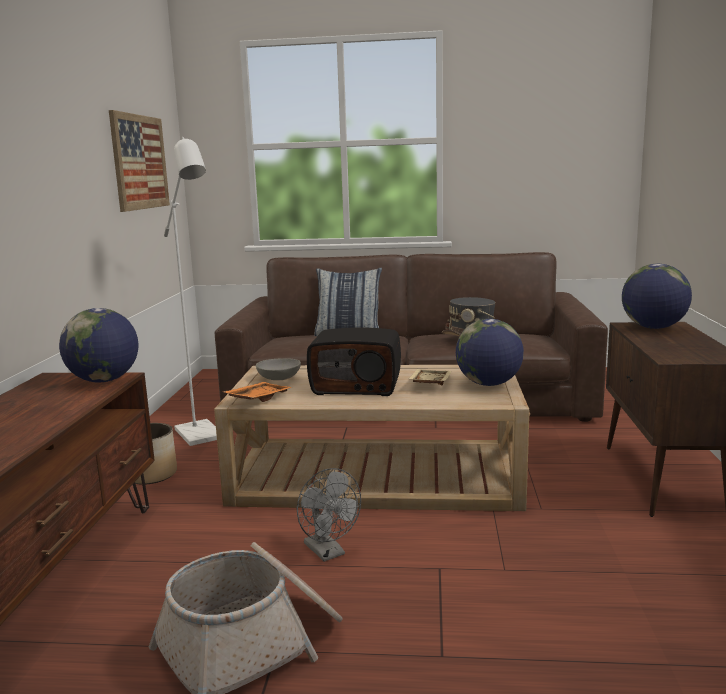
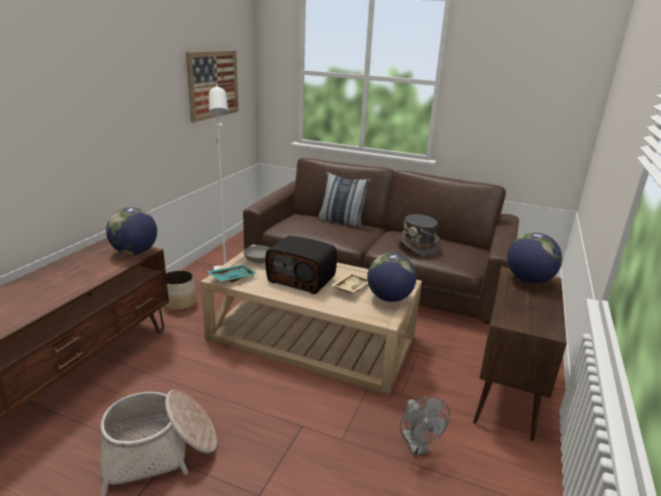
camera: 15 degrees right, 10 degrees up
(258, 398) = (232, 278): orange tray -> turquoise tray
(328, 552) = (243, 393): grey fan -> grey fan (417, 447)

